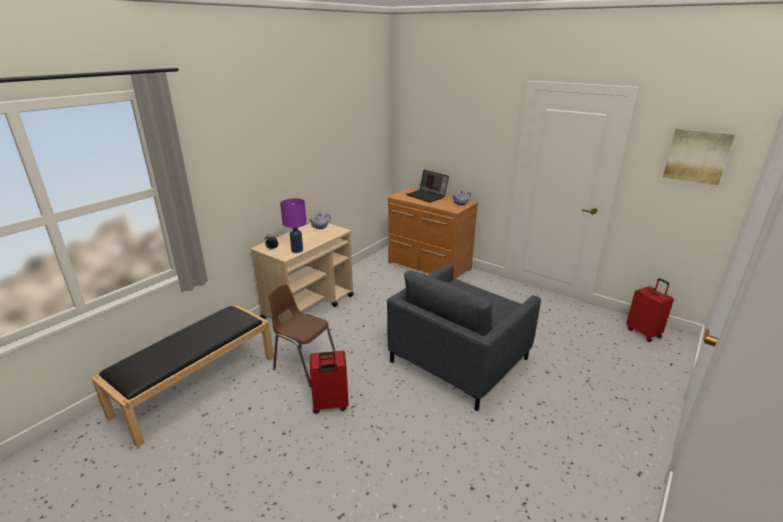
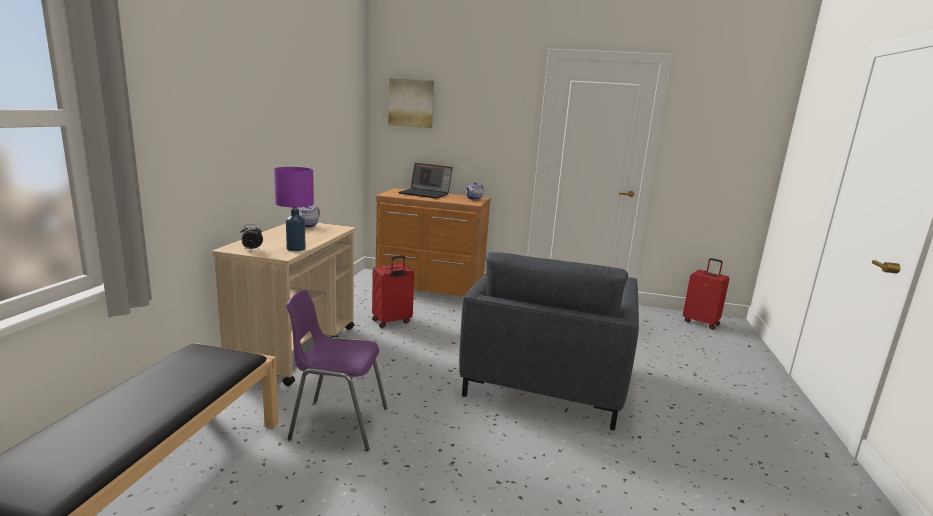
camera: 25 degrees left, 10 degrees down
(304, 365) = (337, 423): brown chair -> purple chair
(330, 405) = (416, 469): red suitcase -> red suitcase (392, 322)
(697, 156) = (733, 124): picture -> picture (411, 103)

